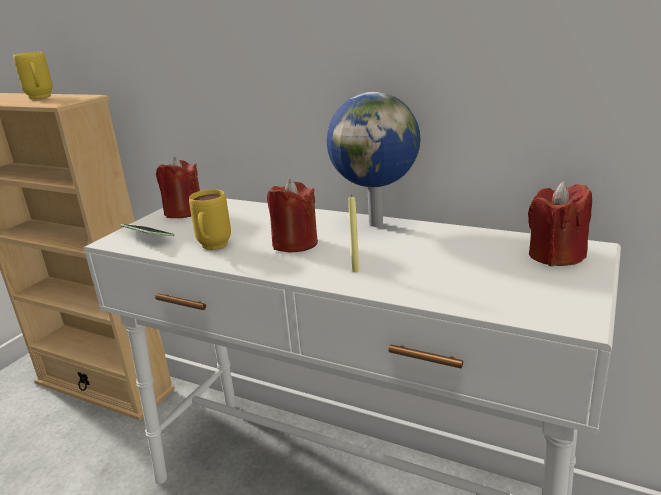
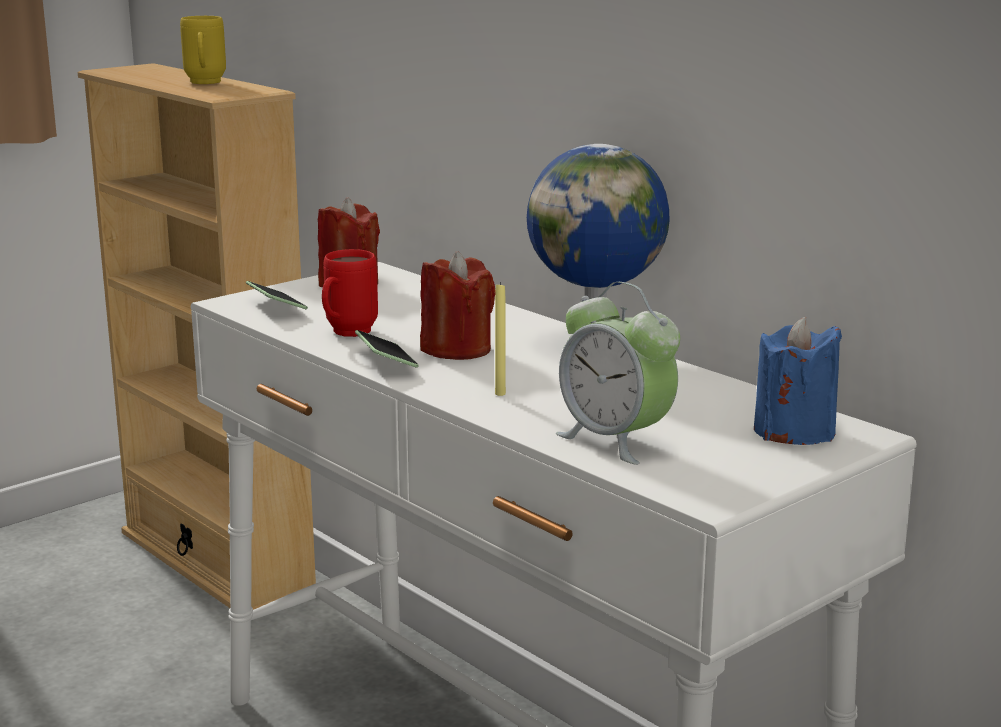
camera: 20 degrees right, 5 degrees down
(212, 248) = (346, 334): yellow mug -> red mug
(258, 263) = (386, 362): none -> phone
(466, 289) = (615, 440): none -> alarm clock
(556, 255) = (794, 431): red candle -> blue candle

